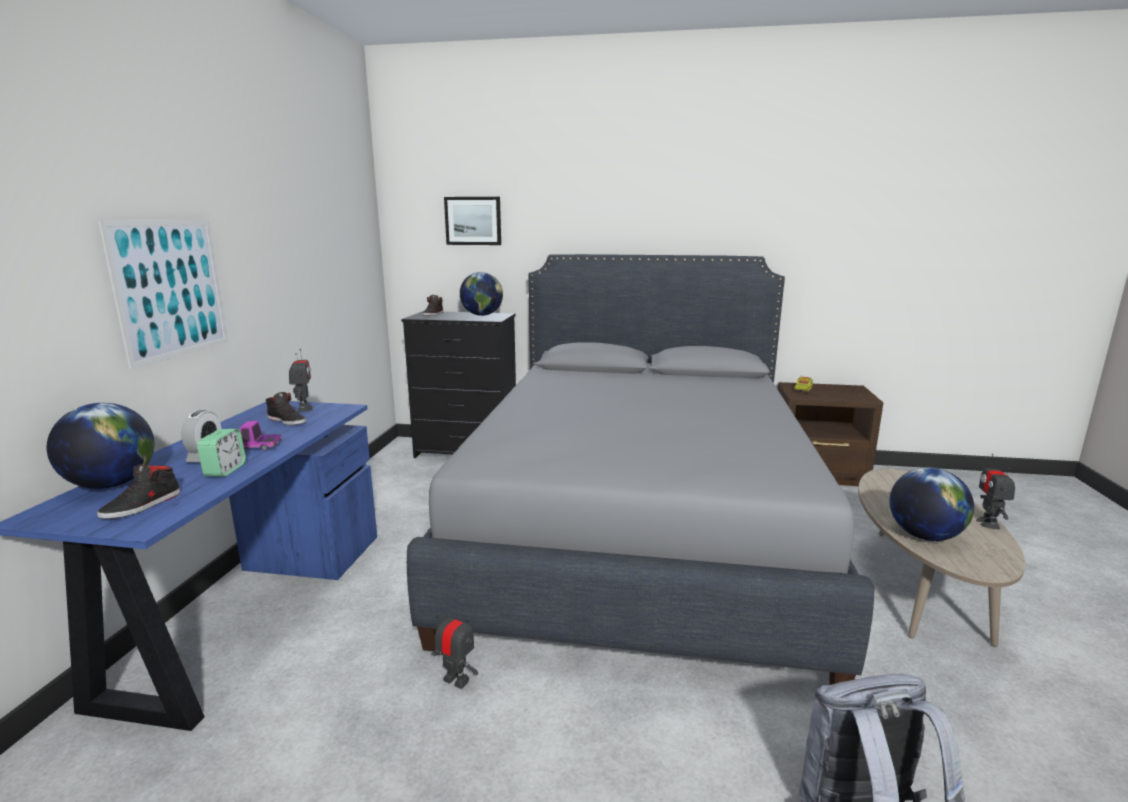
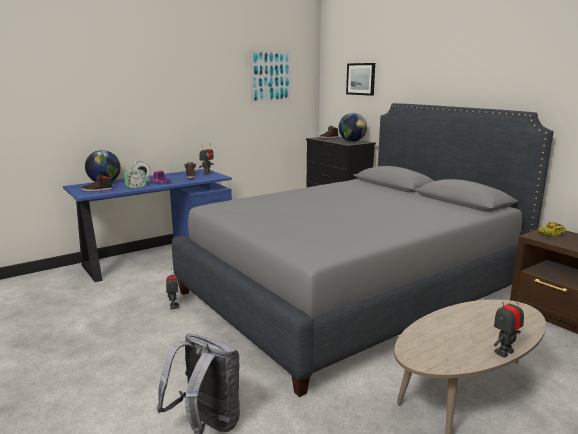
camera: 45 degrees right, 0 degrees up
(171, 289) = (155, 109): picture -> picture (270, 76)
(924, 536) = (430, 334): globe -> none

